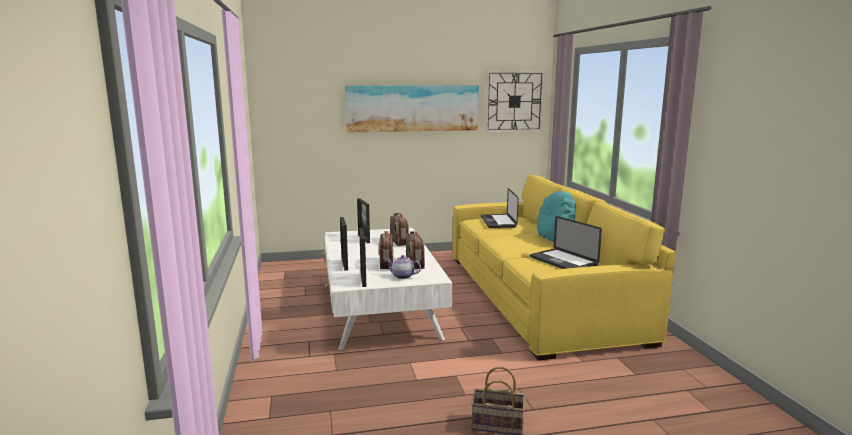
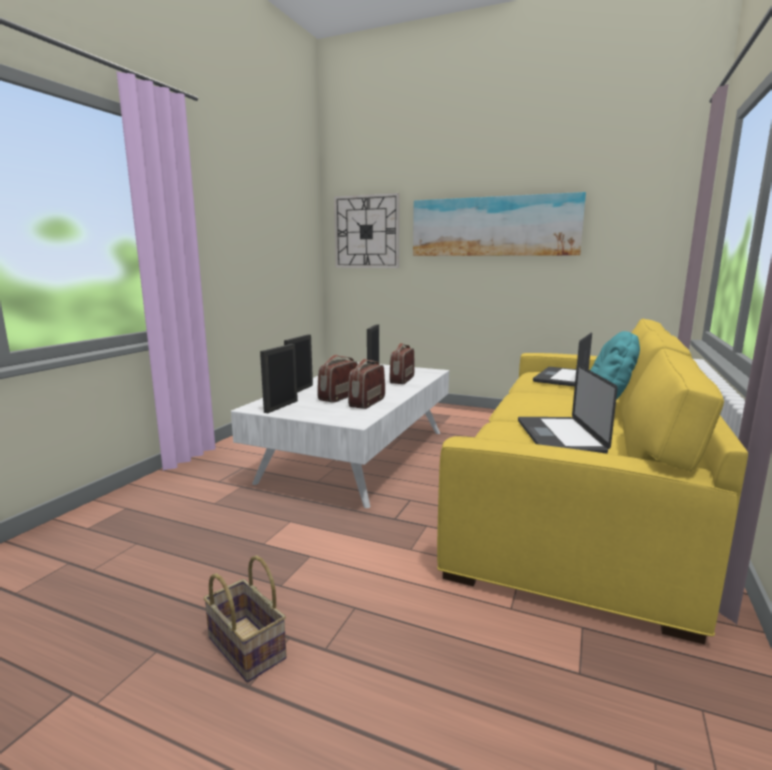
camera: 35 degrees right, 0 degrees up
(402, 276) = (325, 412): teapot -> none
(514, 101) = (644, 214): wall clock -> wall clock (366, 232)

